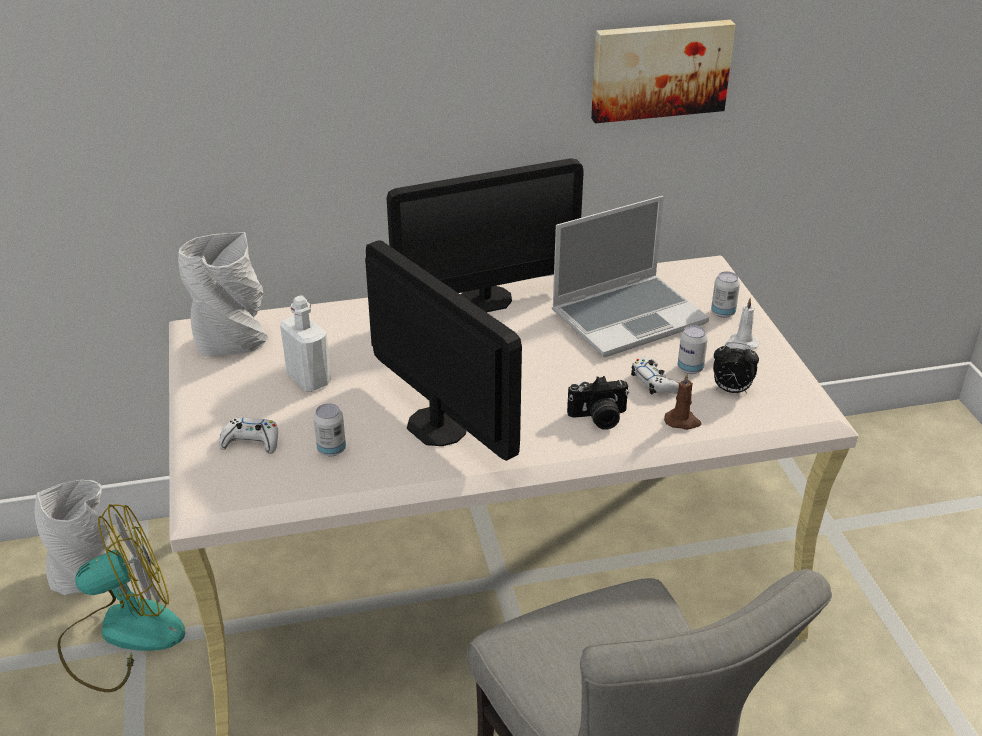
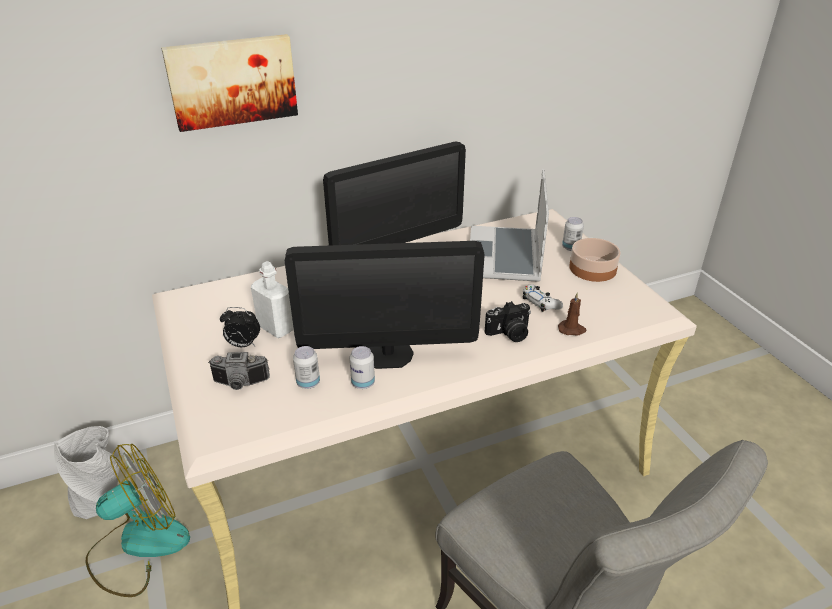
camera: 10 degrees left, 0 degrees up
(233, 342) = (208, 305): grey vase -> none
(251, 442) = (240, 384): white game controller -> camera
(437, 426) = (388, 354): monitor -> monitor turned 135 degrees clockwise
(629, 316) = (505, 256): laptop -> laptop turned 135 degrees clockwise
(659, 69) = (511, 72): picture -> picture (232, 81)
(690, 368) = (562, 289): can -> can (363, 383)
(731, 390) = (597, 302): alarm clock -> alarm clock (243, 345)
(741, 344) = (592, 268): white candle -> bowl

